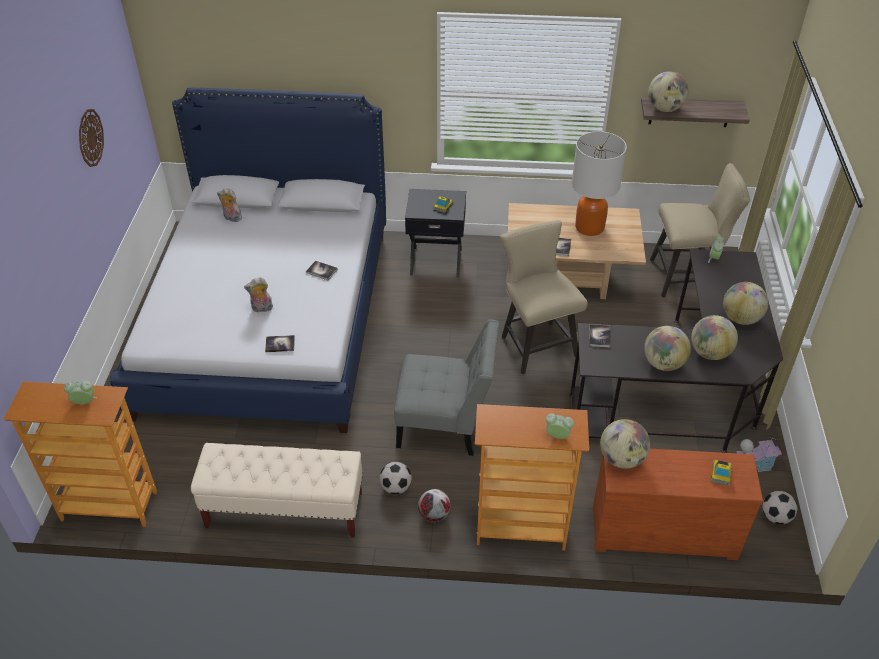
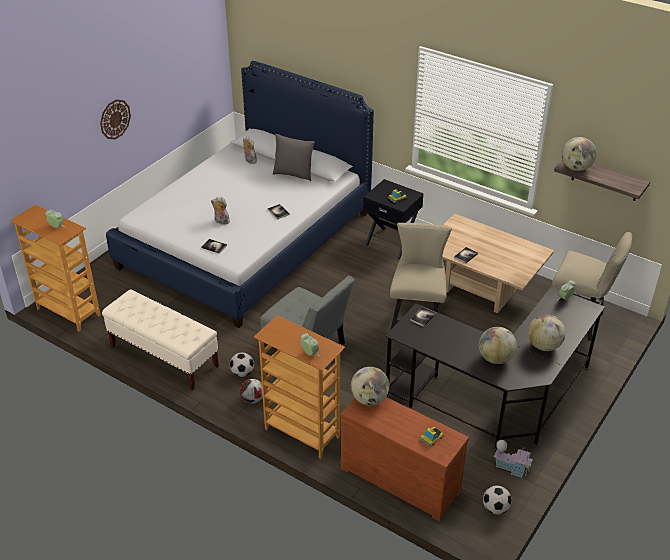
camera: 30 degrees right, 5 degrees down
(90, 137) = (158, 72): wall clock -> wall clock (115, 119)
(300, 218) = (293, 174): none -> grey pillow
(589, 227) = (500, 249): table lamp -> none
(663, 363) = (452, 351): globe -> none

